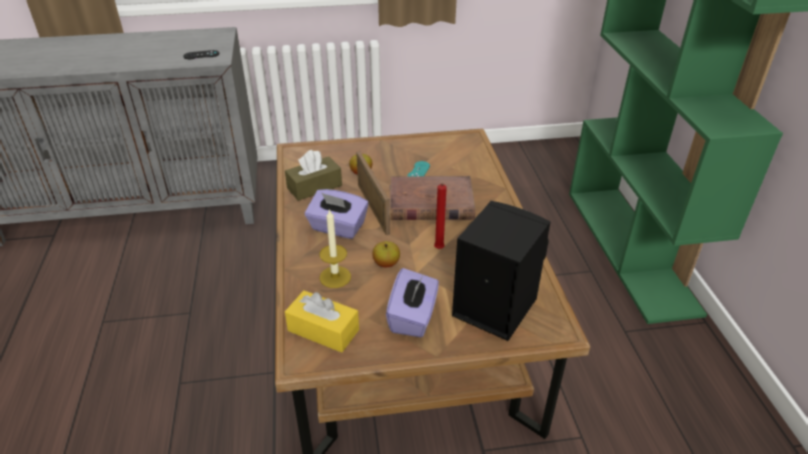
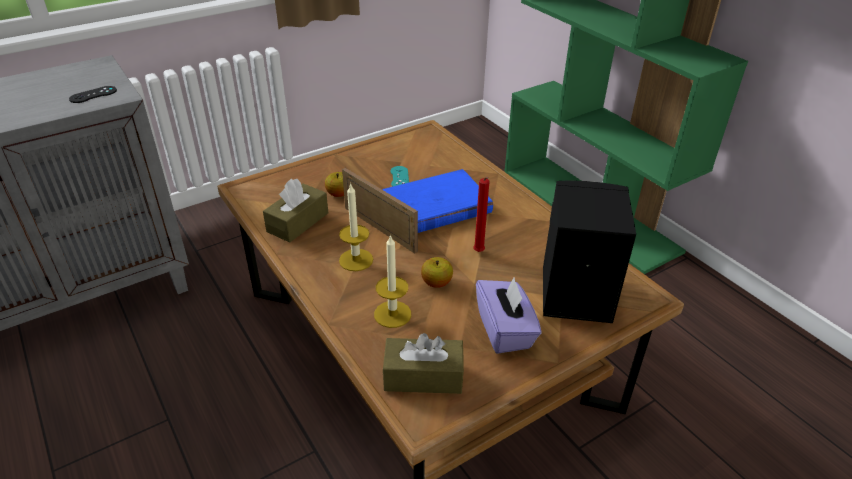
camera: 25 degrees left, 0 degrees up
(323, 330) = (423, 376): yellow tissue box -> brown tissue box
(337, 227) = (356, 260): purple tissue box -> candle
(430, 203) = (435, 207): brown book -> blue book

